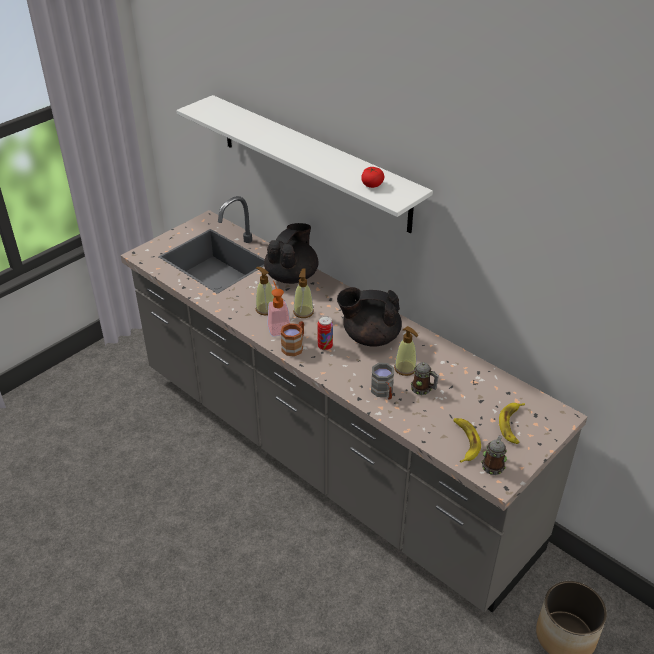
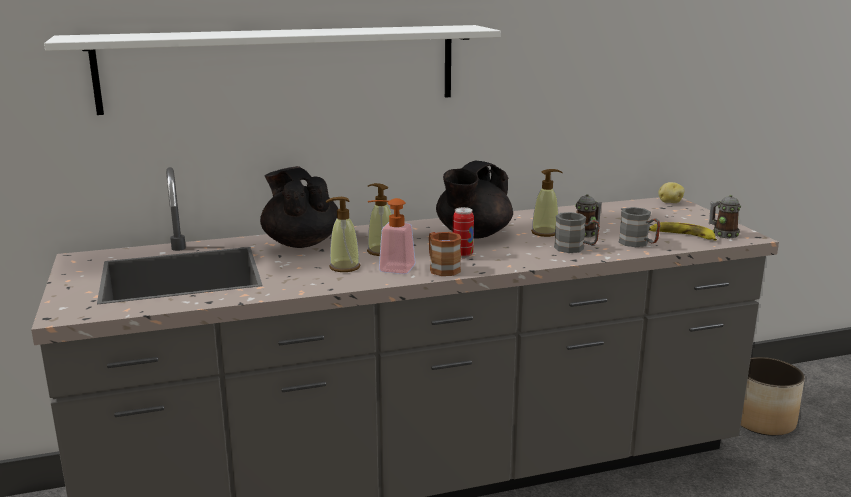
camera: 60 degrees left, 20 degrees down
(372, 185) = (431, 29): tomato -> none
(423, 422) = (638, 244): none -> grey mug
(512, 425) = (670, 217): banana -> none
(556, 416) = (669, 202): none -> potato

